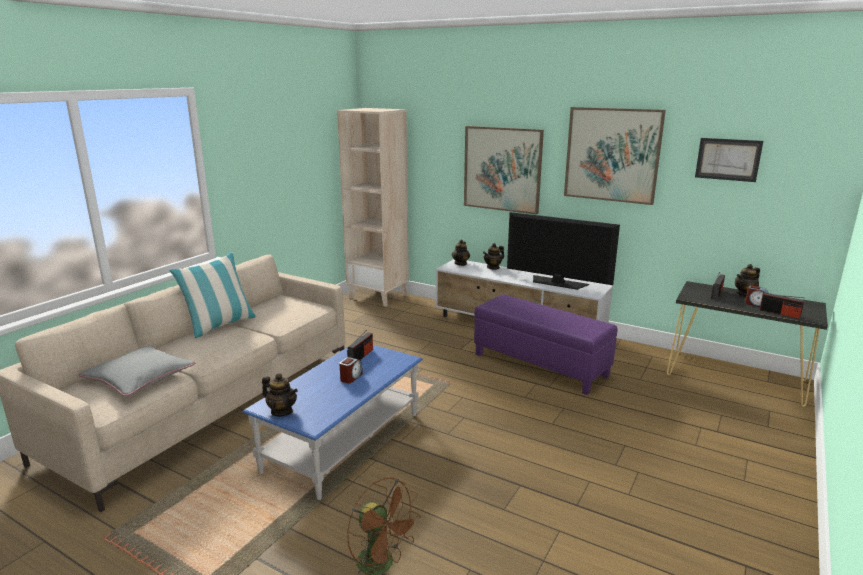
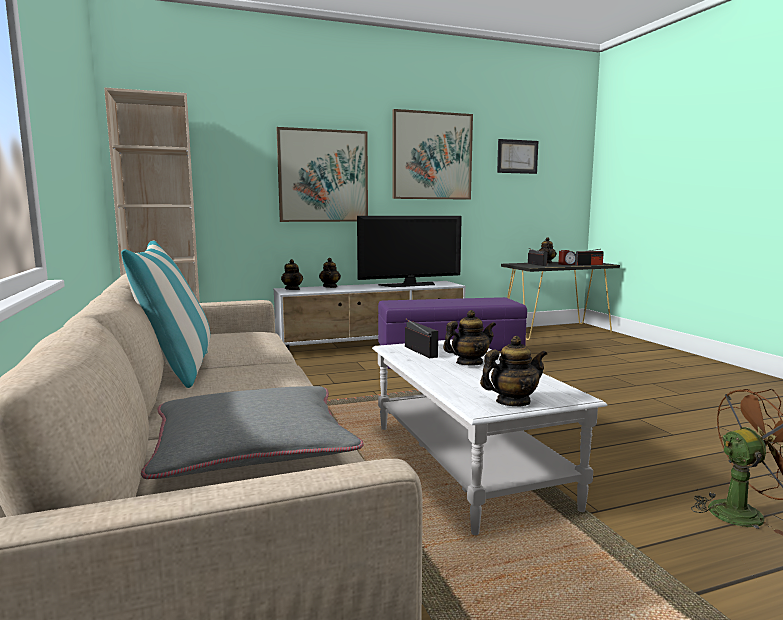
camera: 50 degrees left, 10 degrees down
(343, 442) = (466, 464): blue coffee table -> white coffee table
(351, 377) = (469, 363): alarm clock -> teapot

